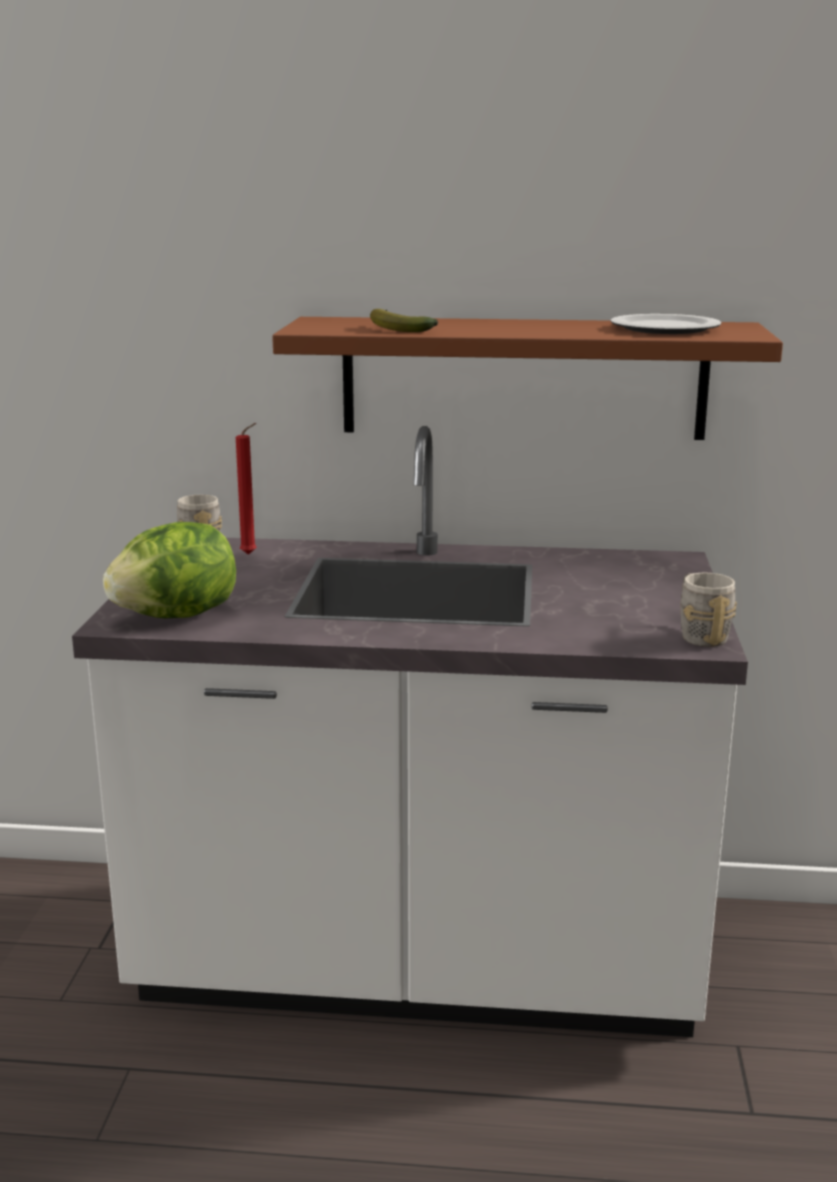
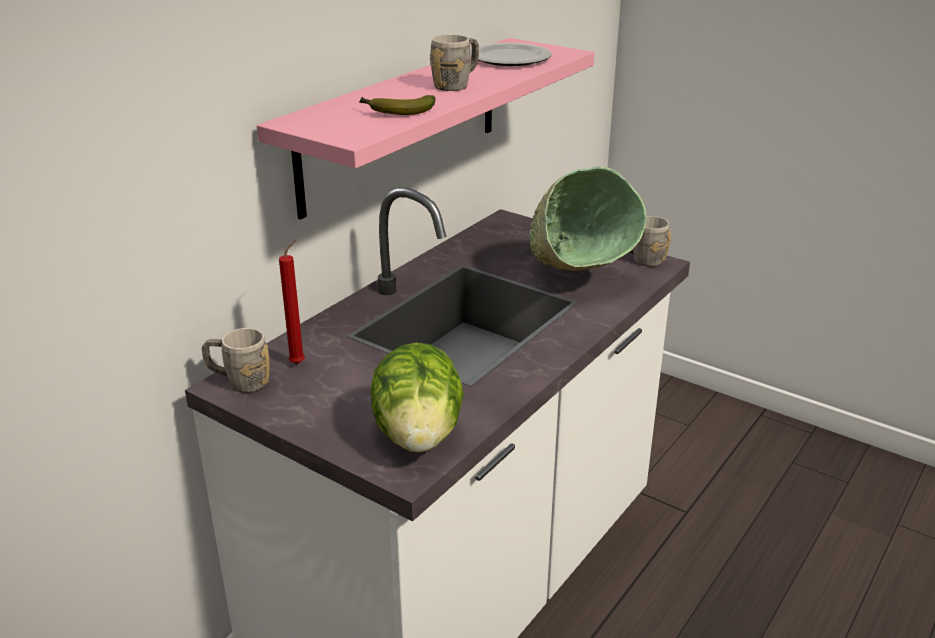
camera: 60 degrees left, 10 degrees up
(523, 329) = (456, 84): none -> grey mug
(523, 378) = (402, 123): brown shelf -> pink shelf
(585, 615) = (577, 279): none -> green bowl

